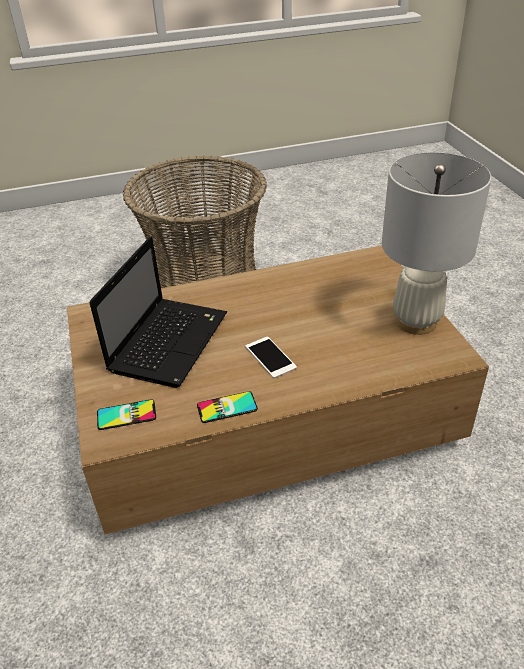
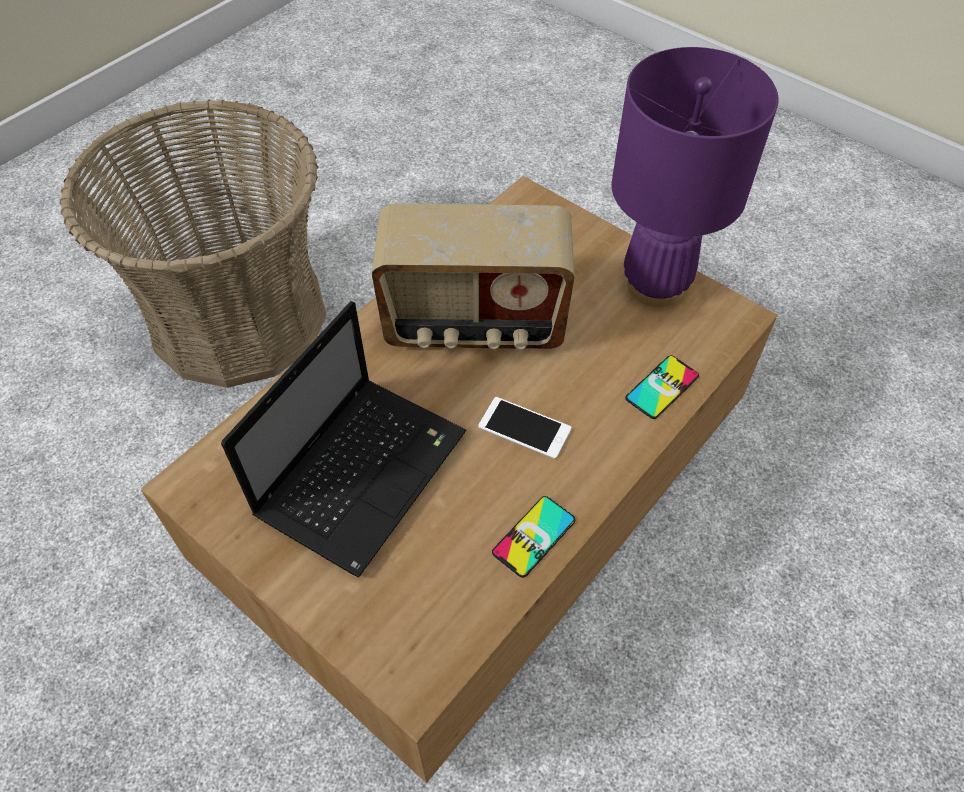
camera: 35 degrees left, 15 degrees up
(126, 415) = (409, 625): phone -> phone (662, 387)
(169, 341) = (364, 470): laptop -> laptop turned 45 degrees clockwise
(288, 301) = (474, 325): none -> radio
(415, 322) = (655, 286): white table lamp -> purple table lamp

